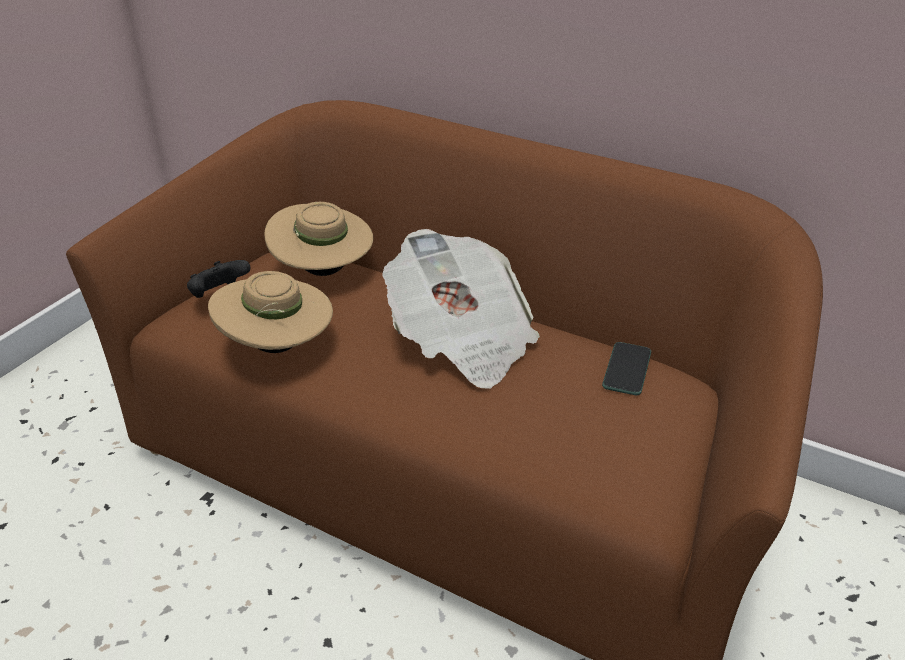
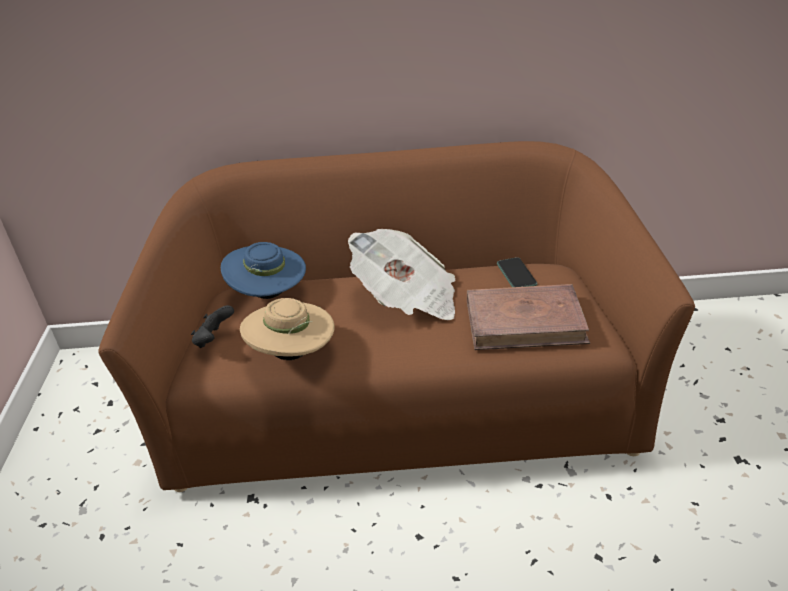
camera: 30 degrees left, 0 degrees up
(323, 271) = (269, 295): beige hat -> blue hat
(573, 435) = (525, 322): none -> brown book

